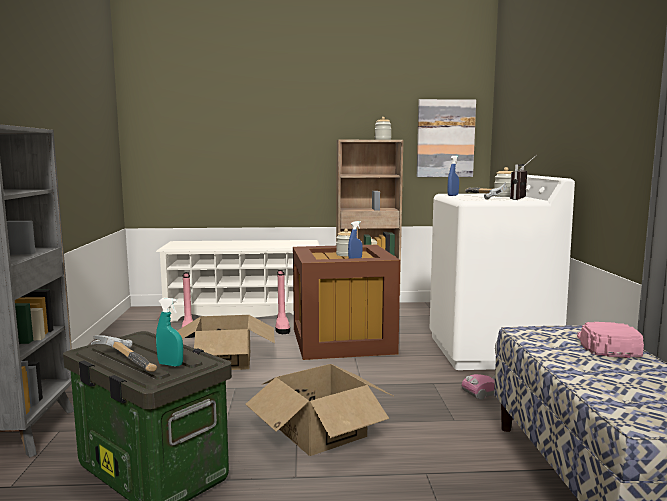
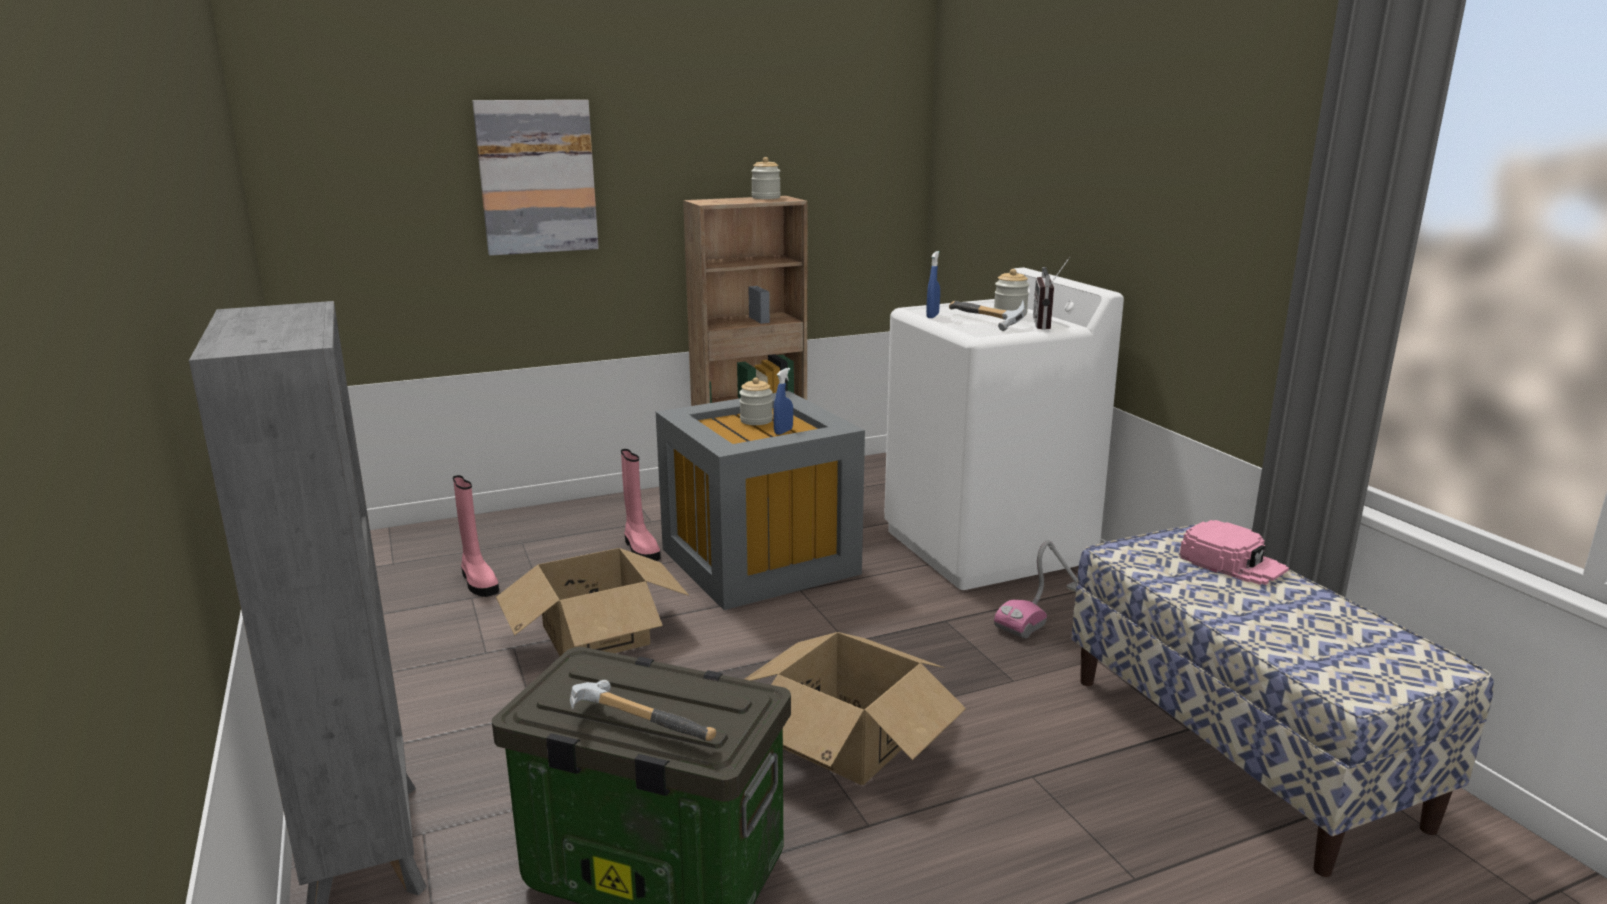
camera: 20 degrees left, 10 degrees up
(170, 364) = (711, 715): turquoise spray bottle -> none
(243, 313) = (547, 525): white shoe rack -> none
(341, 341) = (758, 562): brown storage box -> grey storage box
(445, 138) = (860, 188): picture -> picture (537, 177)
(606, 345) = (1233, 562): pink cap -> pink cap turned 150 degrees clockwise

